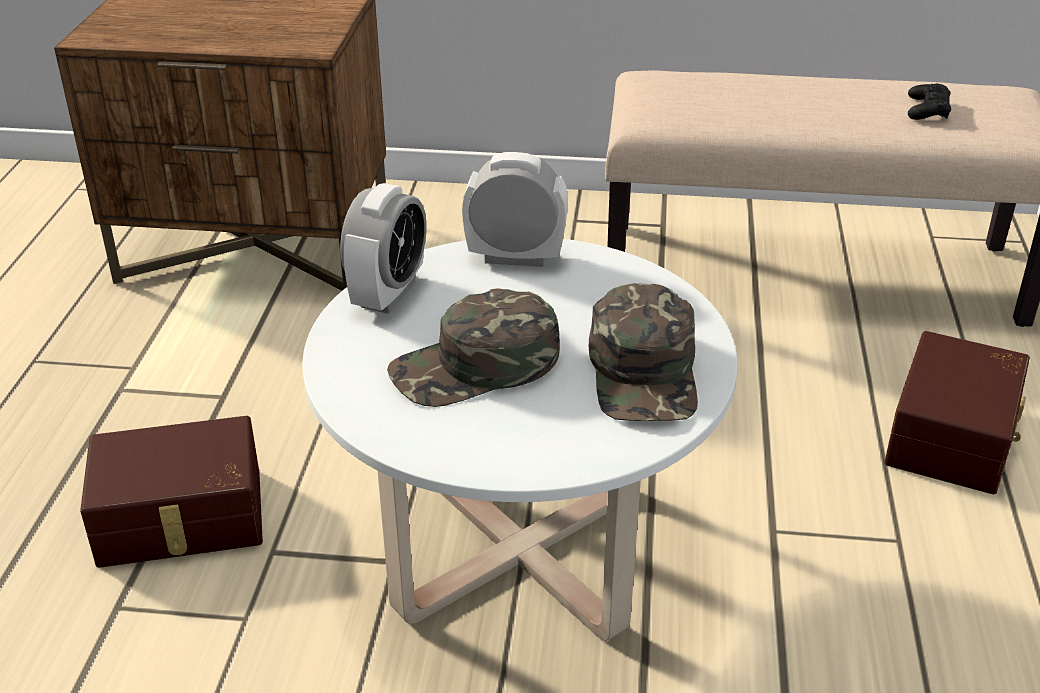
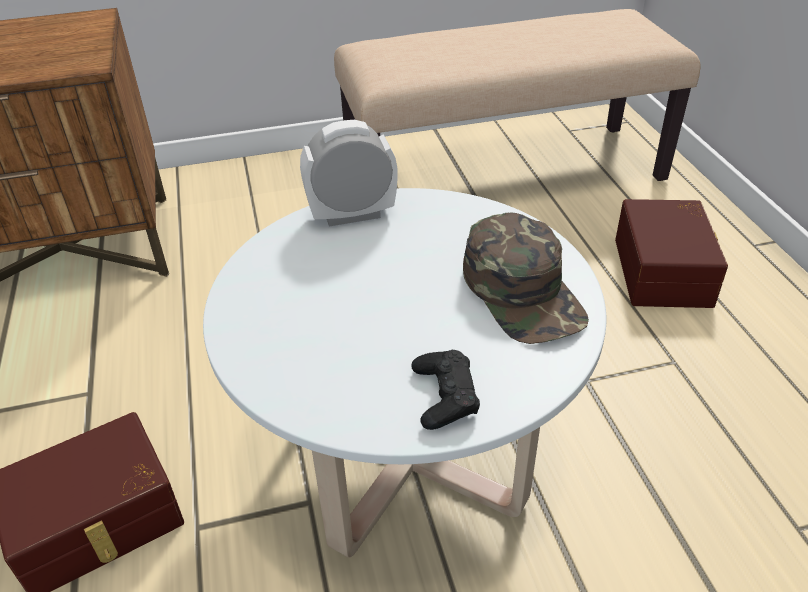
camera: 20 degrees left, 5 degrees up
(388, 294) = (259, 276): alarm clock -> none
(476, 366) = (378, 326): green cap -> none
(927, 110) = (580, 34): black game controller -> black game controller (444, 396)

